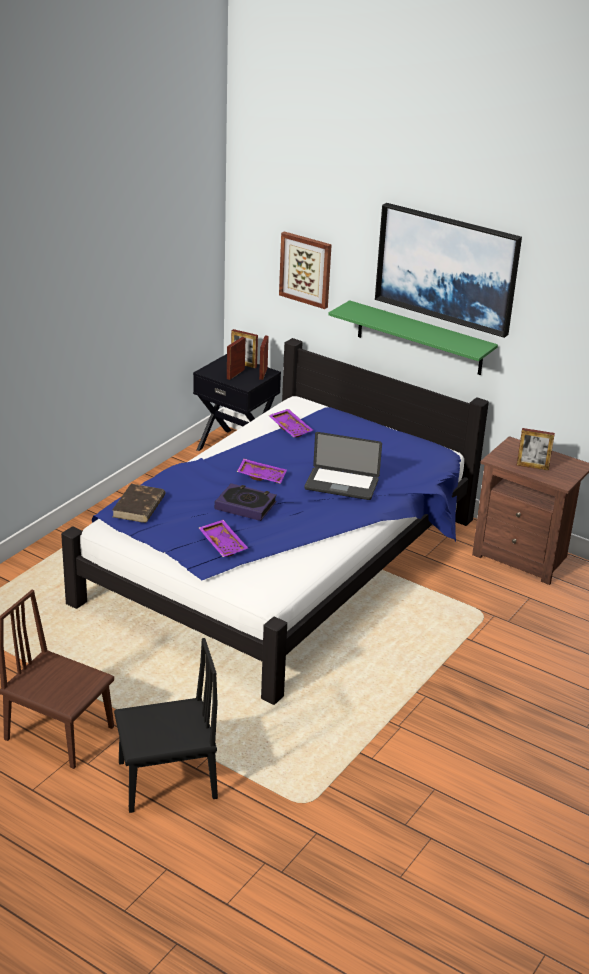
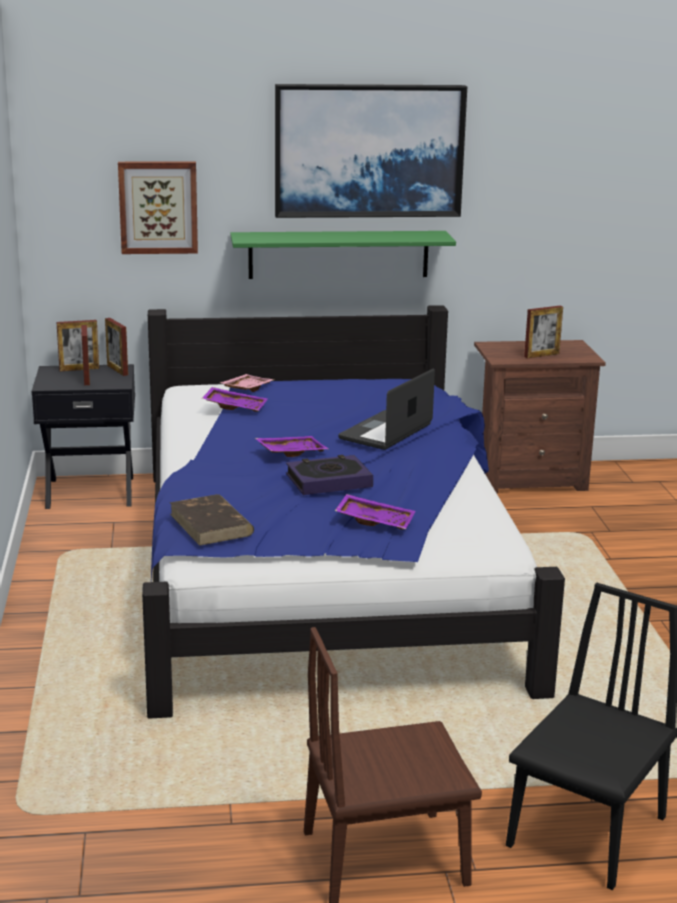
camera: 40 degrees left, 10 degrees down
(323, 416) = (246, 389): none -> pink tray
(341, 485) = (386, 432): laptop -> laptop turned 150 degrees clockwise

